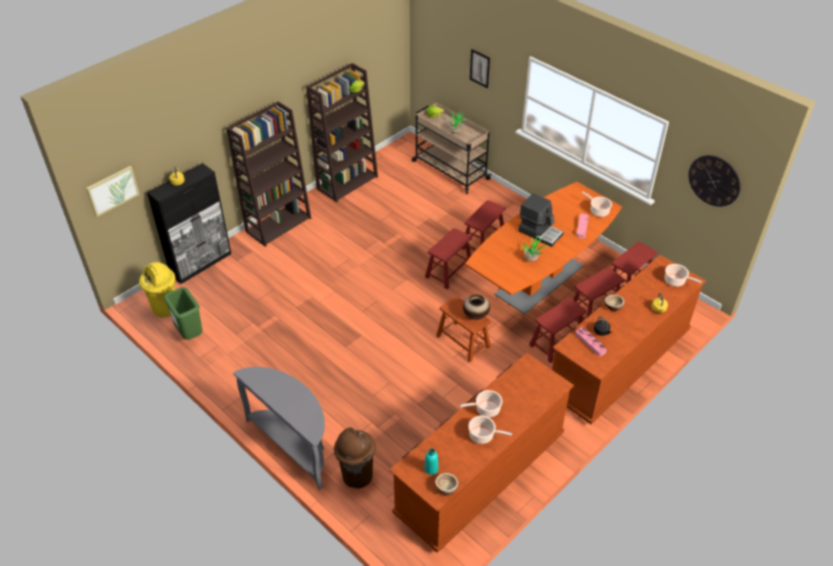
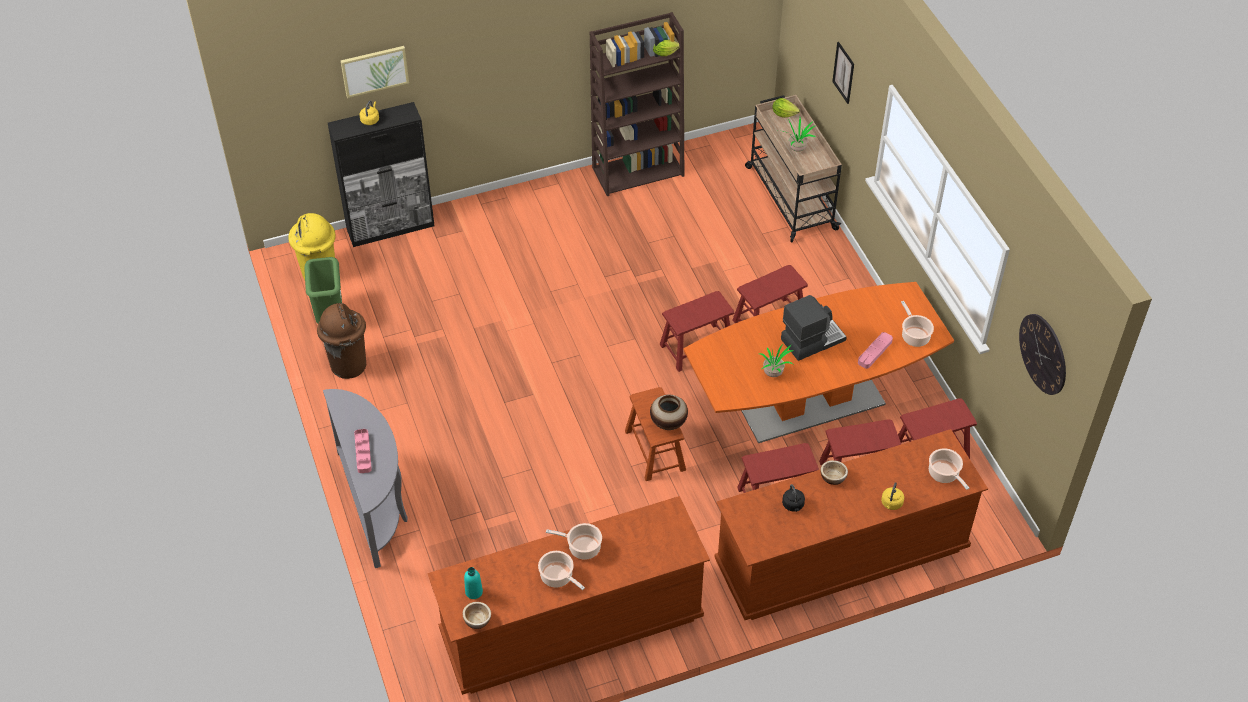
camera: 25 degrees right, 5 degrees up
(112, 190) = (281, 111): picture -> picture (374, 70)
(278, 224) = (515, 204): brown bookcase -> none
(357, 475) = (427, 568): brown trash can -> brown trash can (348, 364)
(540, 232) = (812, 339): coffee machine -> coffee machine turned 90 degrees counterclockwise
(590, 343) = (768, 514): pink tray -> pink tray (363, 452)

